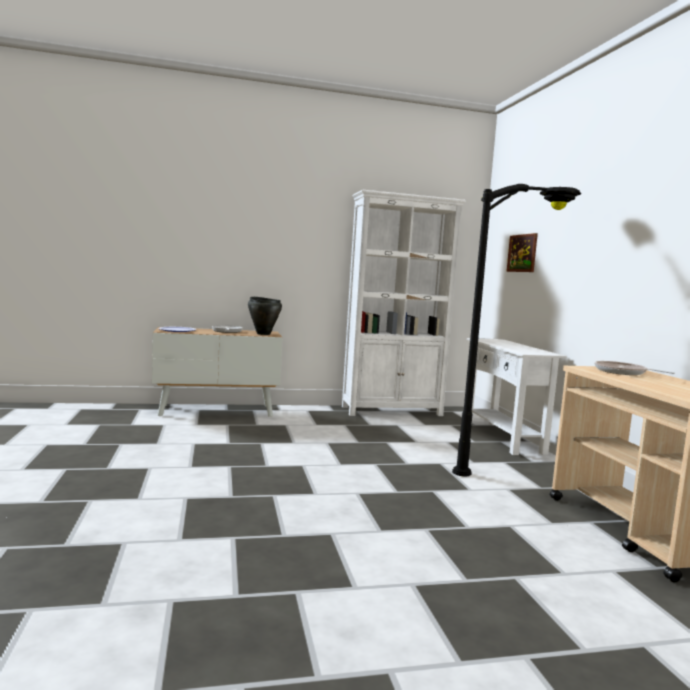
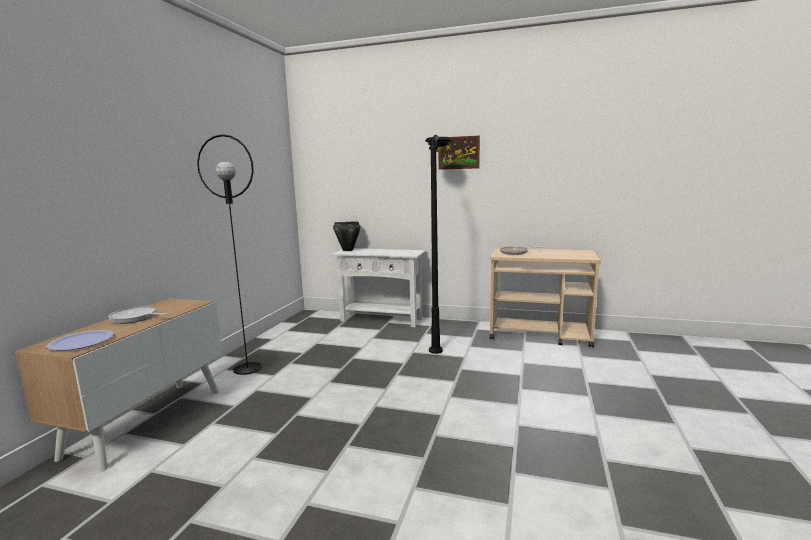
camera: 60 degrees left, 5 degrees up
(263, 334) = (182, 305): black cooking pot -> black cooking pot (347, 250)
(316, 415) = (247, 368): none -> black floor lamp
(392, 411) = (279, 335): white bookcase -> none
(522, 253) = (353, 179): picture -> picture (458, 152)

